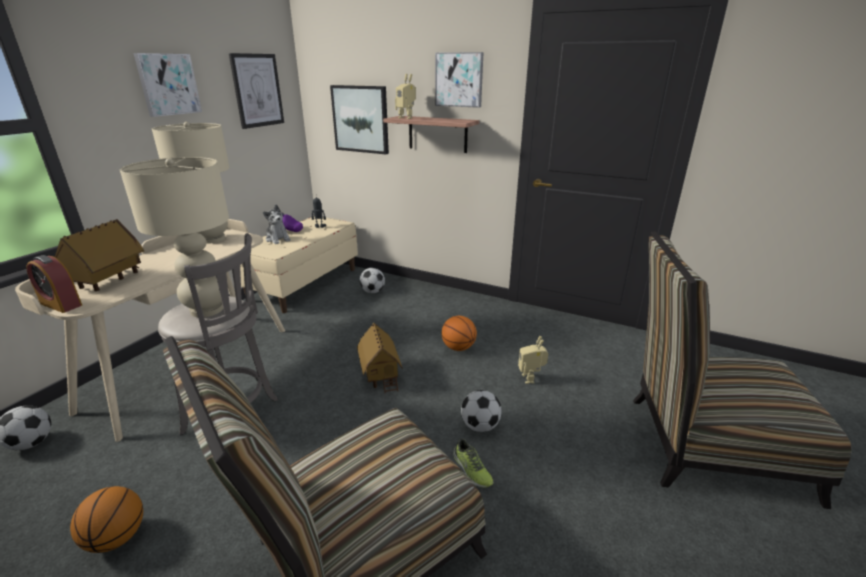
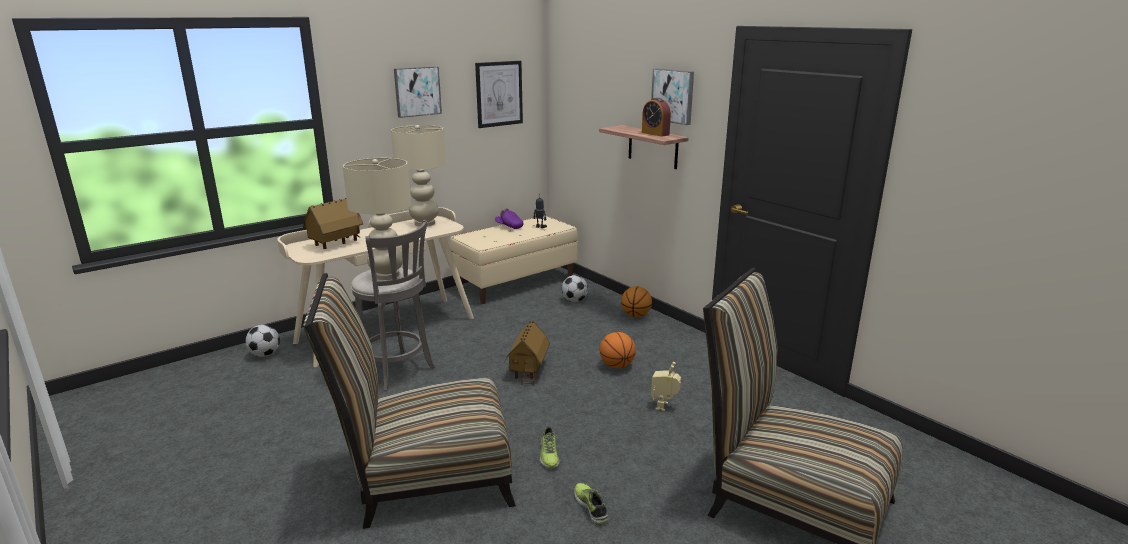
camera: 25 degrees right, 5 degrees down
(61, 304) = (300, 254): alarm clock -> alarm clock (655, 134)
(117, 537) = (289, 421): basketball -> basketball (636, 315)
(278, 239) = (494, 233): plush toy -> none
(361, 119) = (591, 125): picture -> none
(406, 117) = (622, 129): toy robot -> none
(480, 426) = (583, 428): football -> none
(560, 520) = (591, 506): none -> shoe

